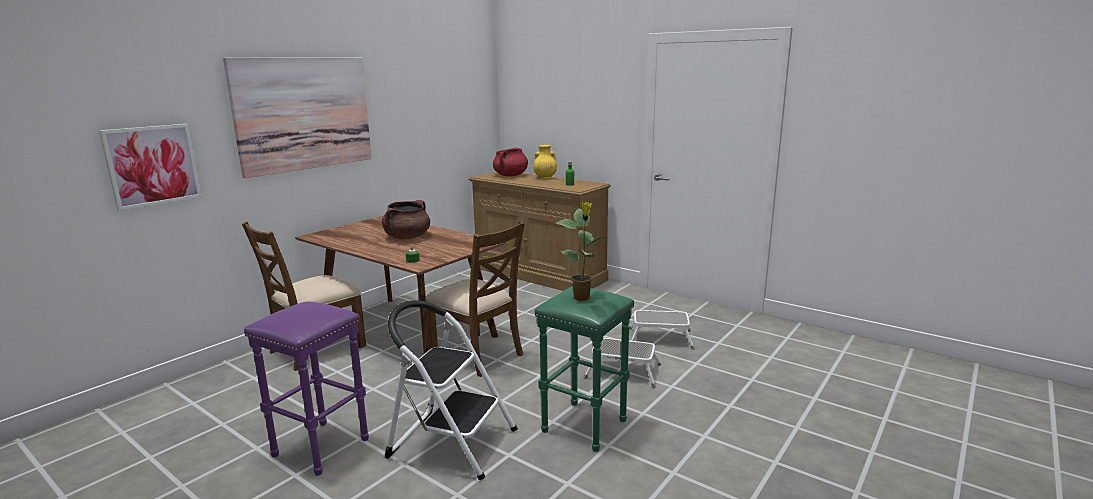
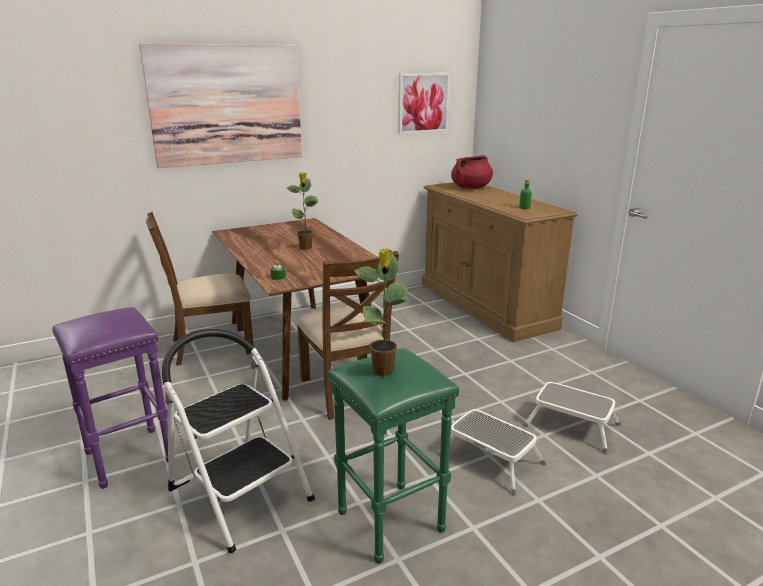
camera: 25 degrees right, 5 degrees up
(153, 165) = (67, 149): picture -> picture (423, 103)
(407, 237) = (306, 248): brown cooking pot -> potted plant
(545, 178) = (505, 195): yellow vase -> none

